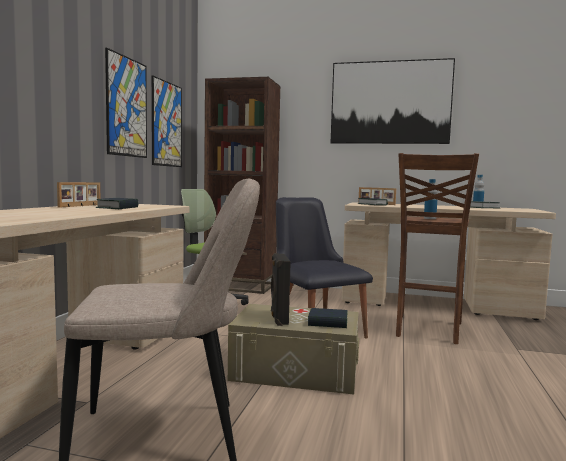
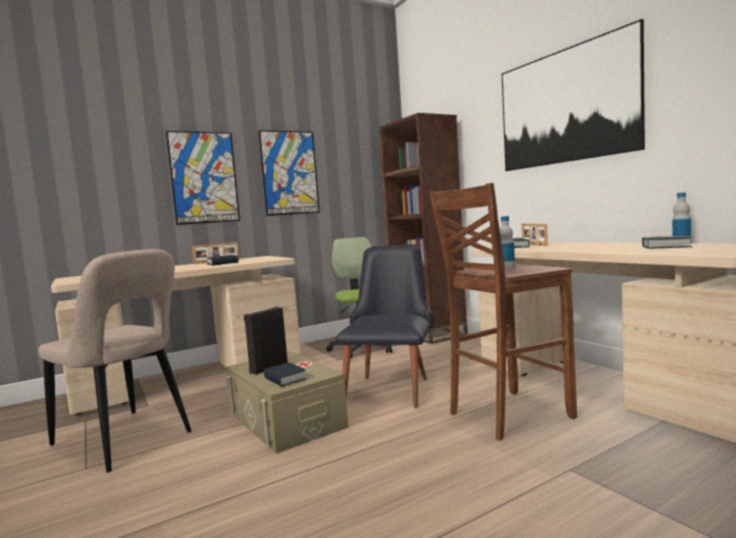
camera: 45 degrees right, 0 degrees up
(166, 124) = (350, 177): picture -> picture (204, 177)

